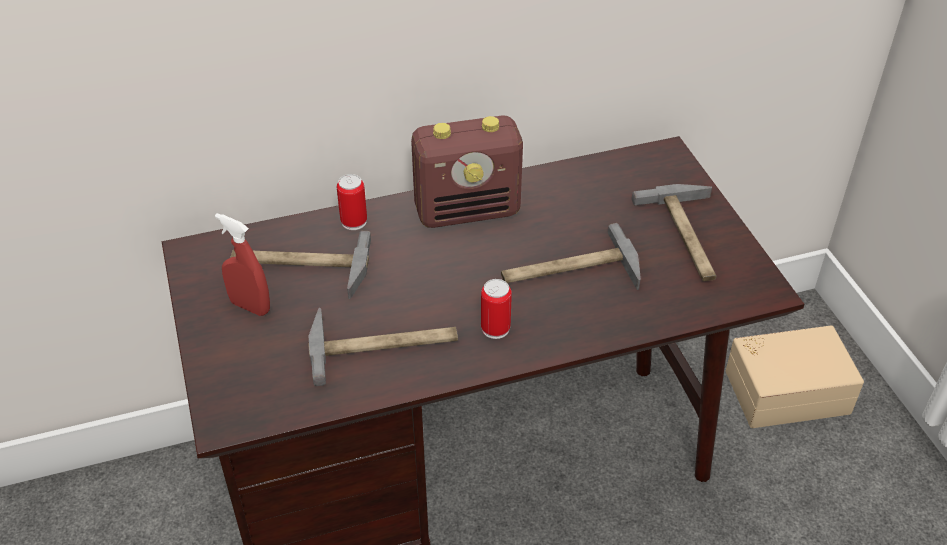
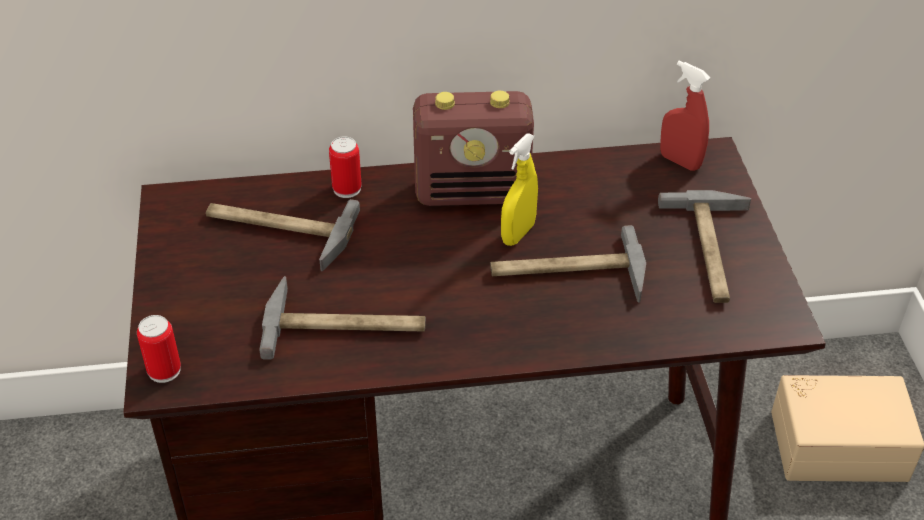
camera: 10 degrees right, 0 degrees up
(250, 306) = (215, 265): red spray bottle -> red spray bottle (680, 161)
(495, 328) = (469, 324): can -> can (164, 370)
(517, 243) = (518, 234): none -> yellow spray bottle

